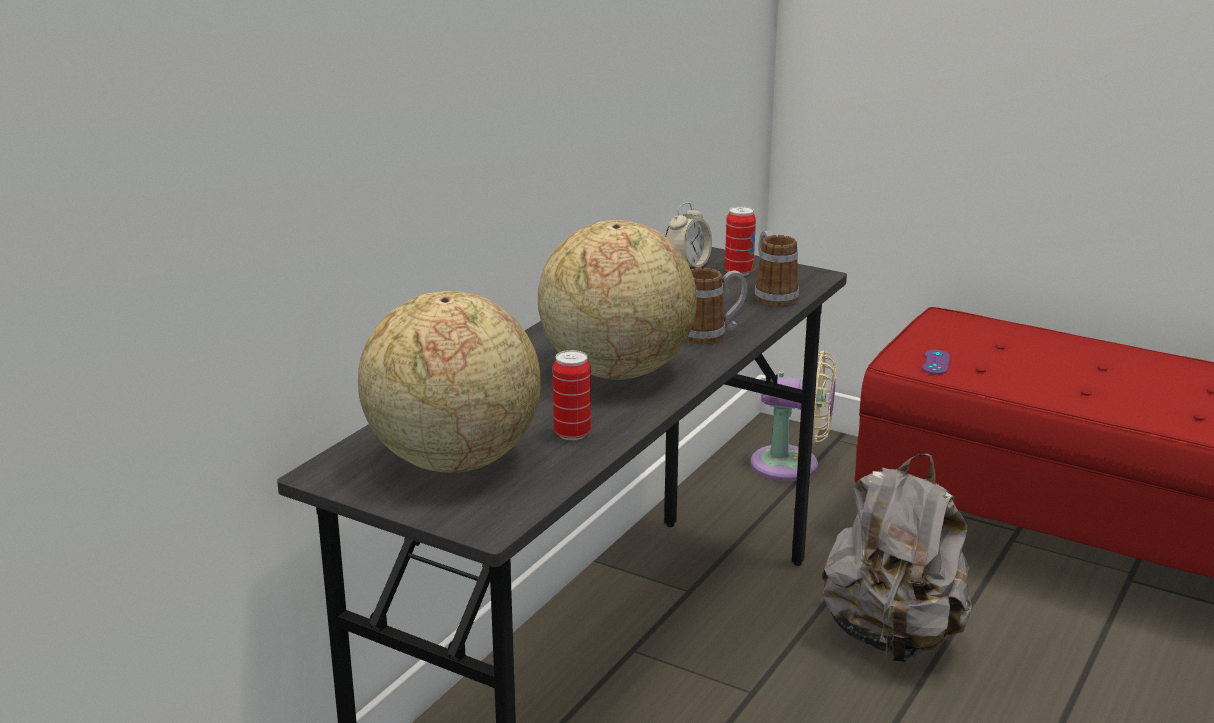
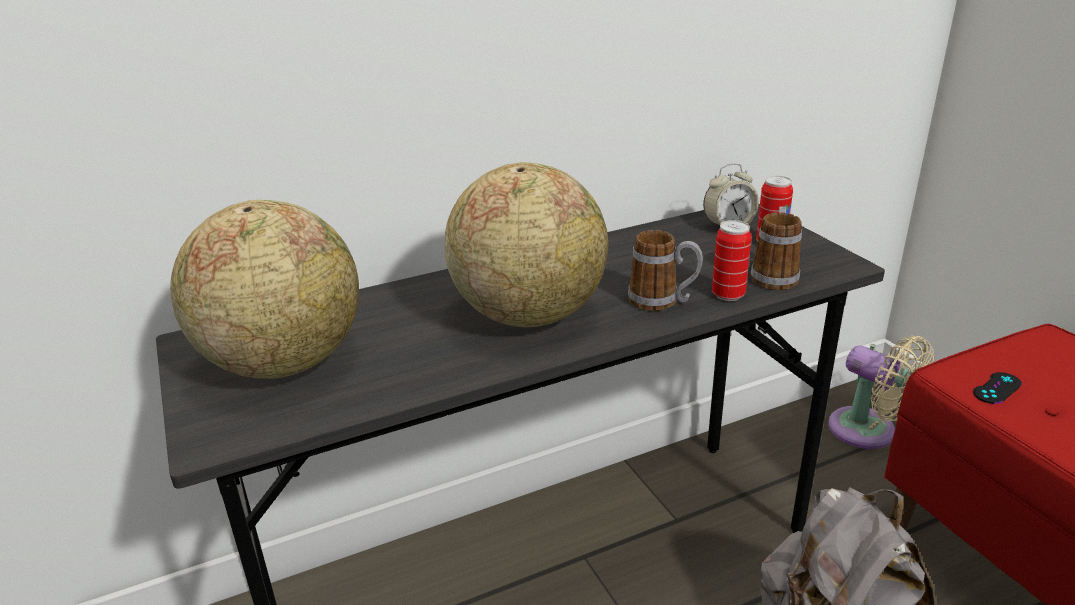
camera: 35 degrees right, 5 degrees up
(572, 434) = (406, 368): can -> can (728, 295)
(935, 362) = (997, 388): purple game controller -> black game controller

